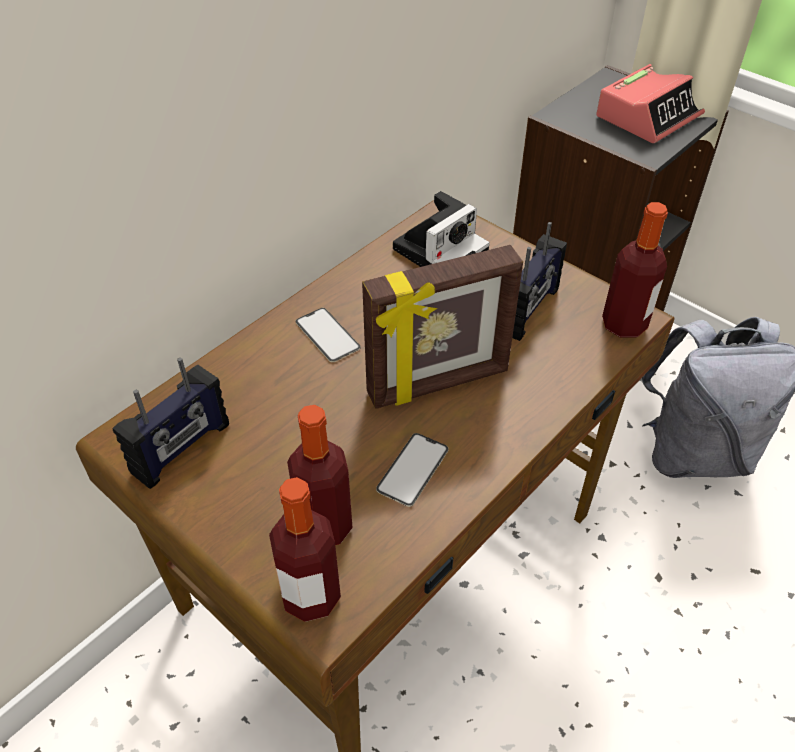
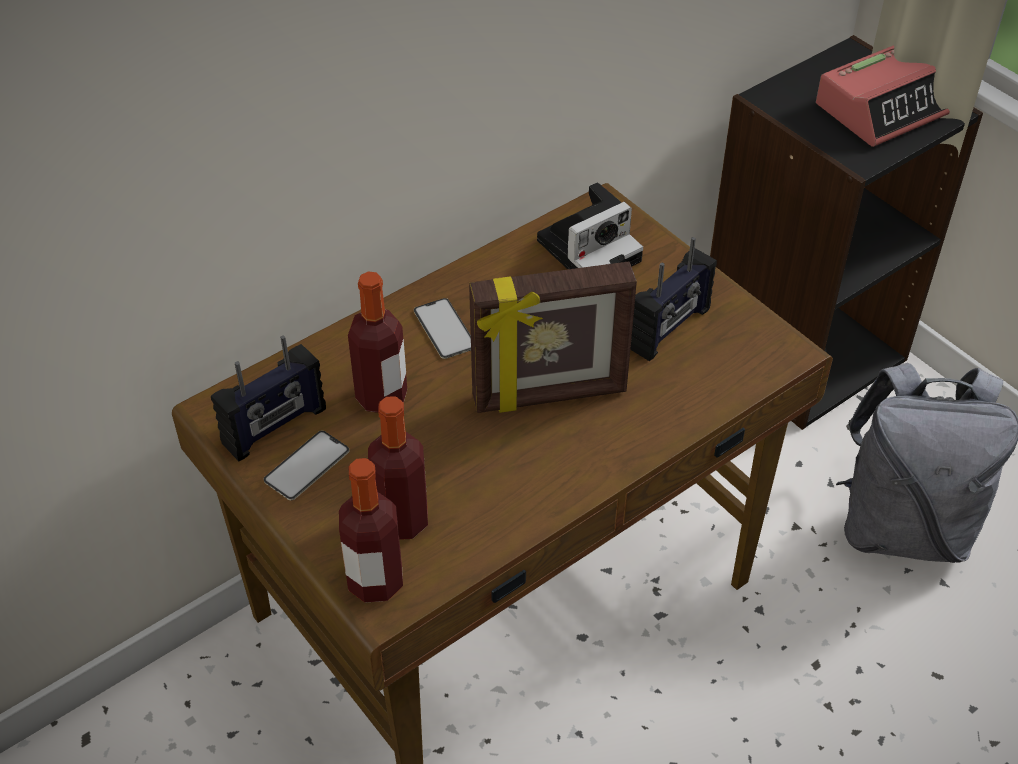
camera: 10 degrees right, 0 degrees up
(413, 469) = (501, 479): phone -> phone (307, 465)
(624, 324) = (770, 358): bottle -> bottle (381, 397)

